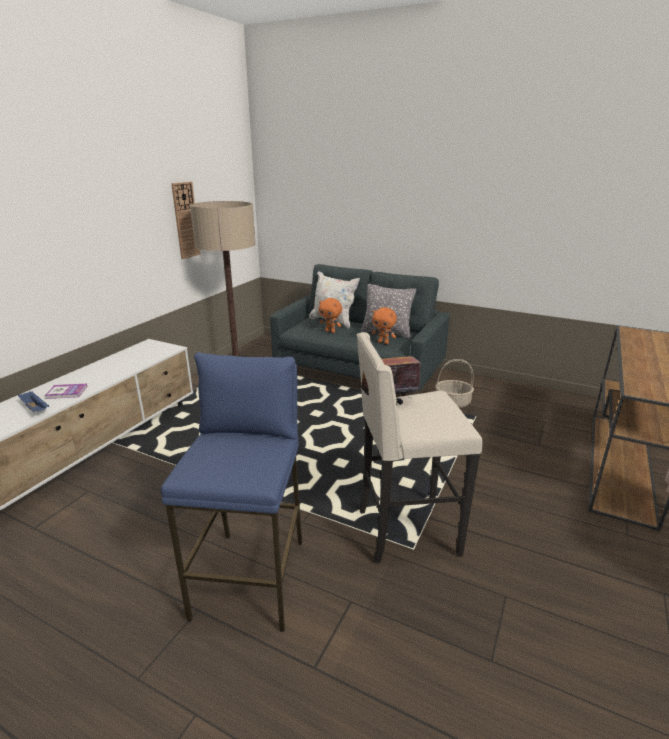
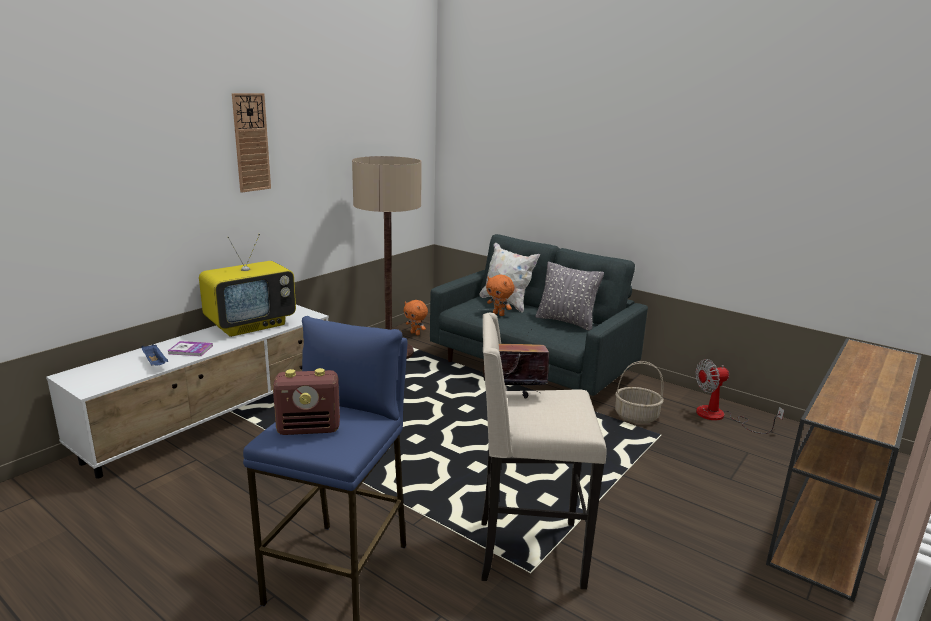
camera: 10 degrees right, 5 degrees down
(118, 362) = (251, 325): none -> television
(185, 220) = (348, 175): wall clock -> wall clock (251, 142)
(220, 459) = (309, 429): none -> radio
(383, 342) = (557, 333): orange plush toy -> orange plush toy (415, 333)
(514, 396) = (720, 417): none -> fan

